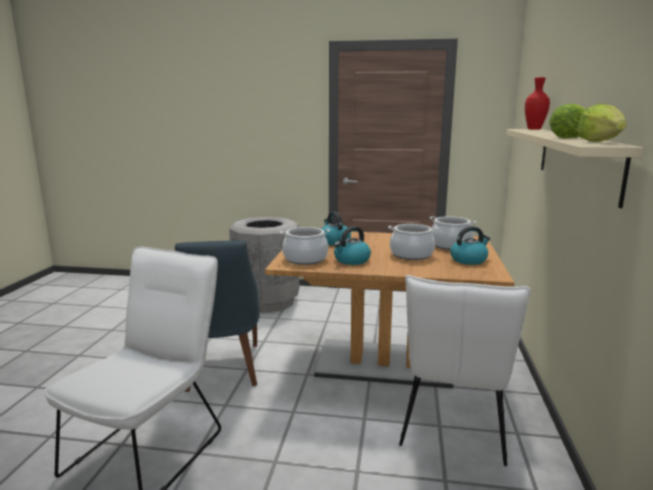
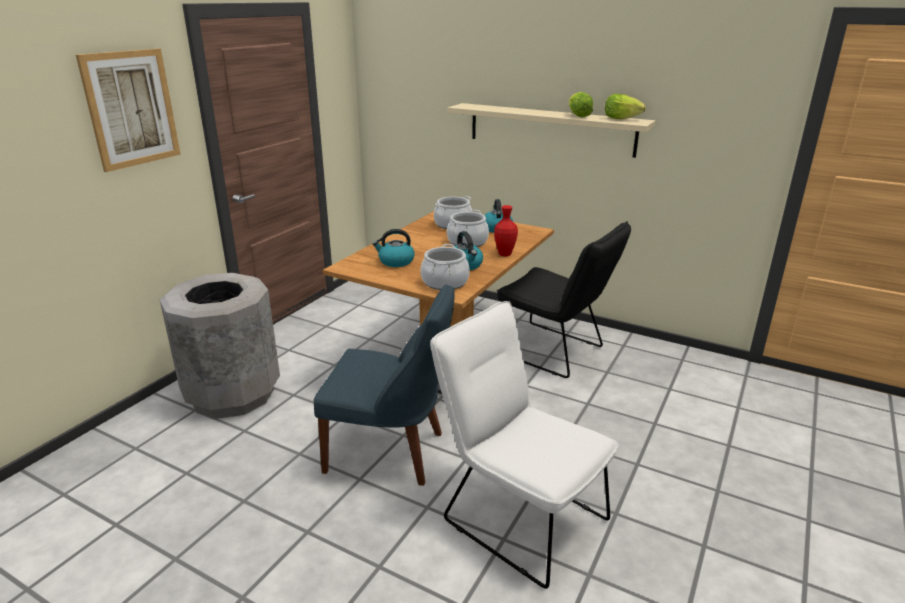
camera: 70 degrees left, 10 degrees up
(277, 104) = (131, 109): none -> picture
(453, 428) = (554, 352): white chair -> black chair
(534, 129) = (466, 104): red vase -> red vase (504, 254)

